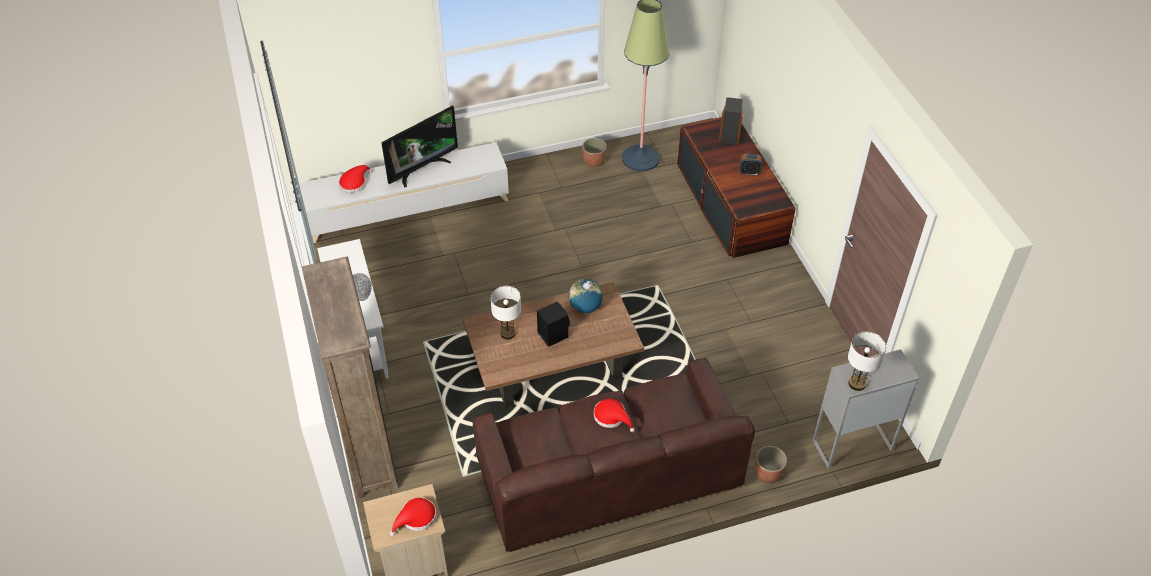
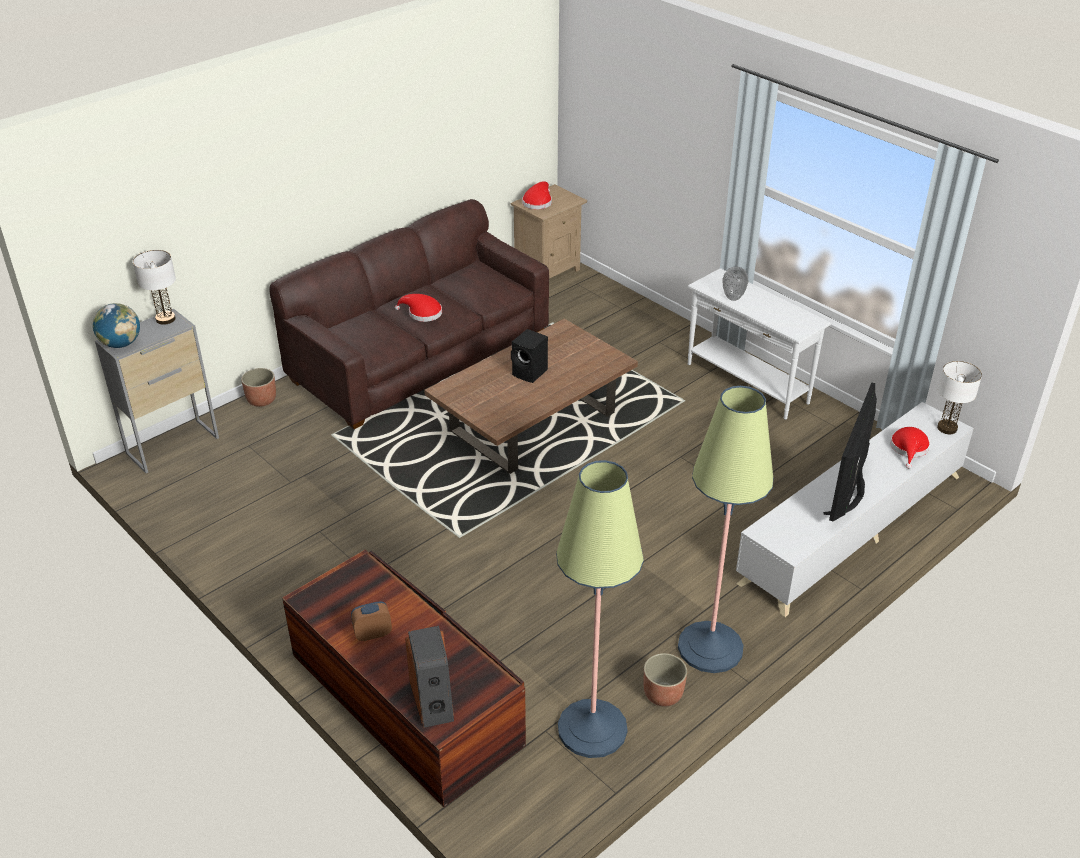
camera: 155 degrees right, 10 degrees down
(368, 450) = (650, 315): brown bookcase -> none
(508, 333) = (578, 361): table lamp -> table lamp (947, 428)
(552, 174) = (710, 647): none -> floor lamp
(585, 307) = (512, 406): globe -> globe (121, 344)

